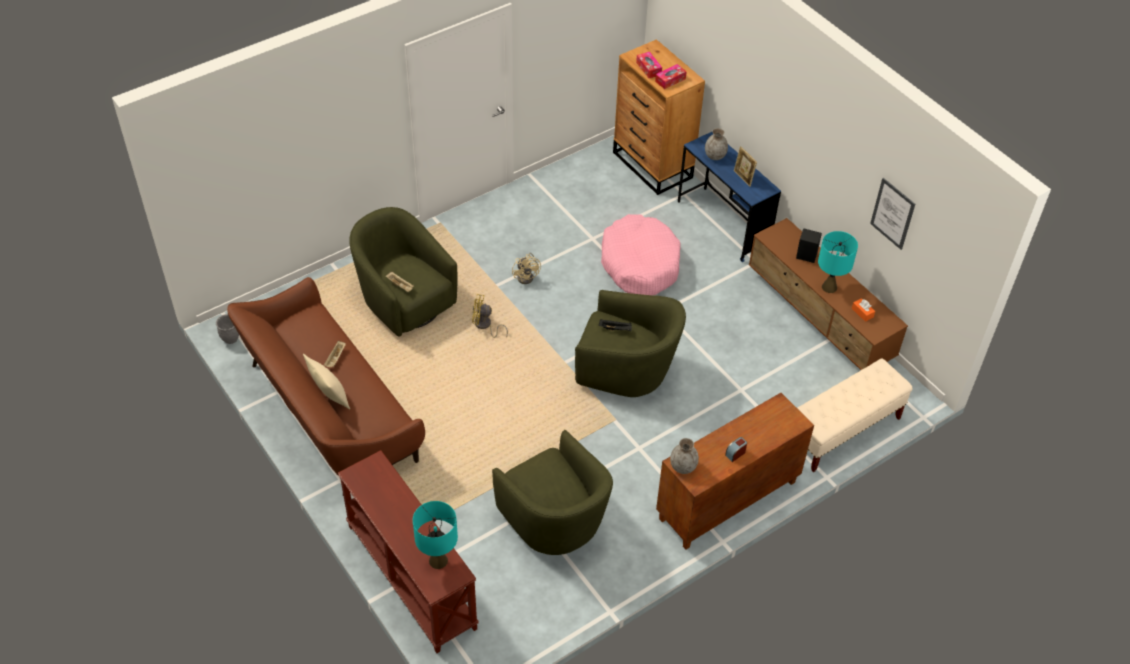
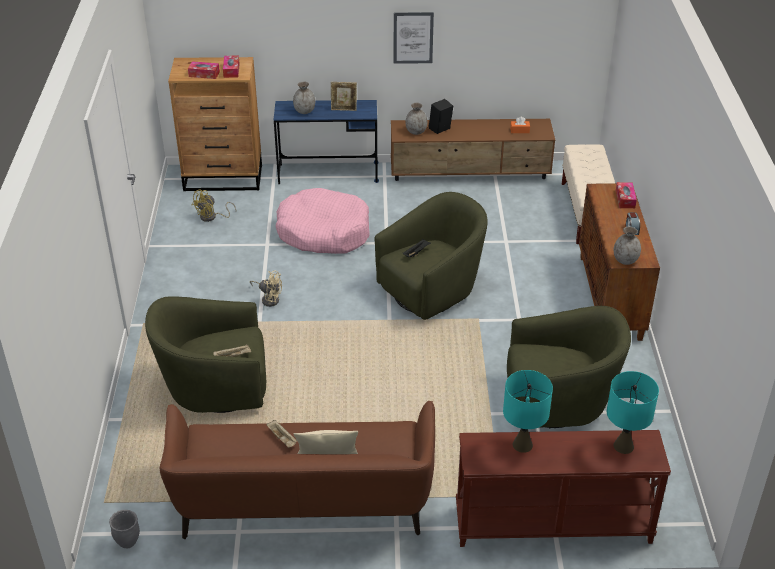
camera: 55 degrees left, 10 degrees down
(485, 326) = (300, 349): yellow fan -> yellow fan (212, 217)
(781, 430) = (625, 199): none -> tissue box
(785, 243) = (416, 132): none -> grey vase
(829, 287) = (480, 133): turquoise table lamp -> turquoise table lamp (522, 444)
(892, 213) = (507, 32): picture -> picture (413, 37)

